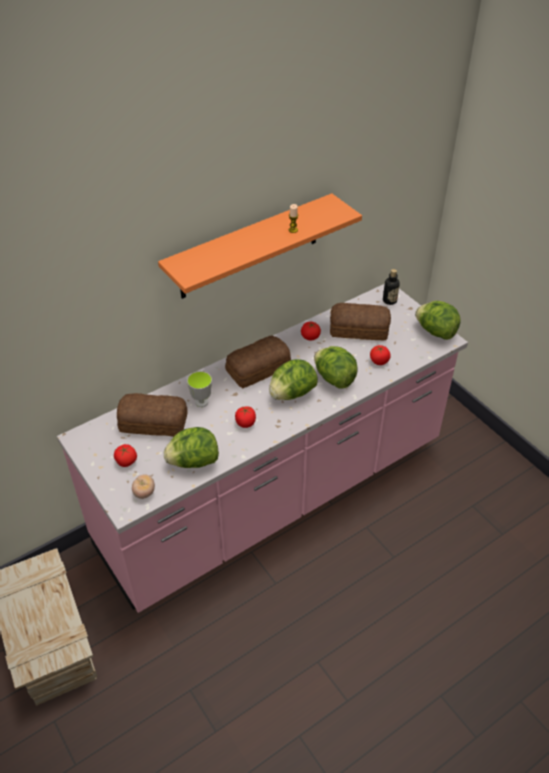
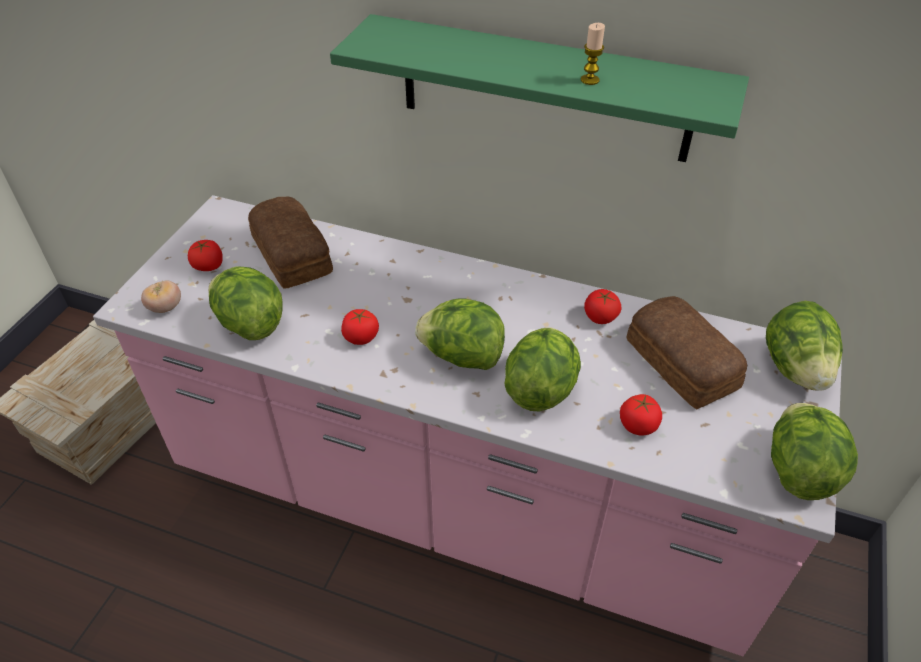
camera: 55 degrees right, 0 degrees up
(201, 402) = (363, 276): cup -> none
(250, 247) = (544, 89): orange shelf -> green shelf
(257, 368) = (476, 295): bread -> none
(389, 300) = (794, 368): bottle -> lettuce

